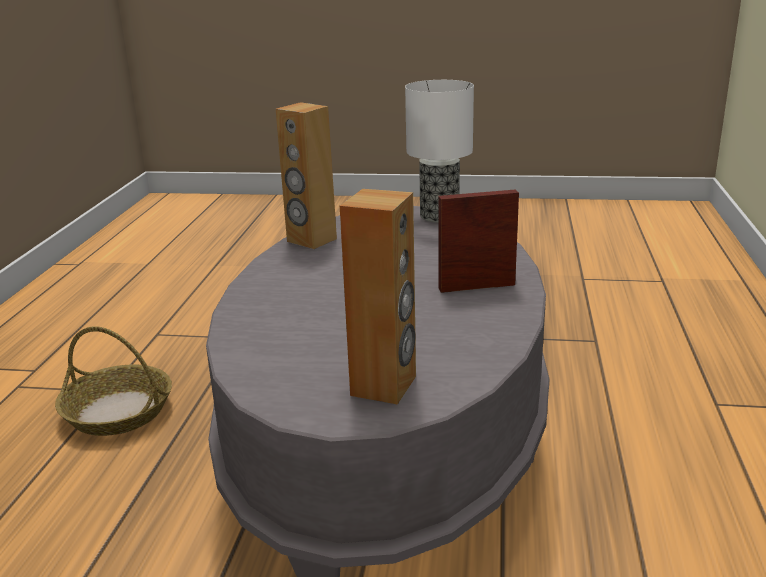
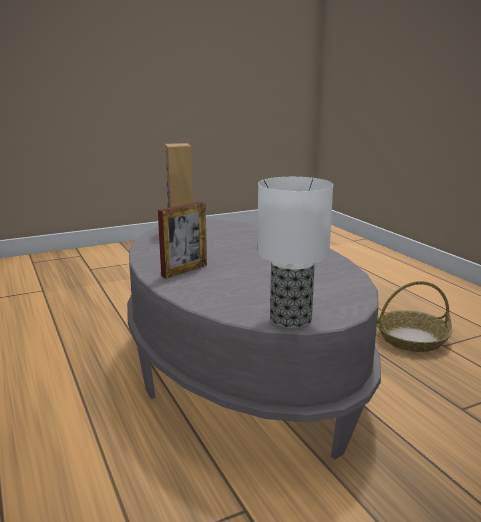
camera: 145 degrees right, 5 degrees down
(311, 240) = (343, 275): brown speaker -> none

